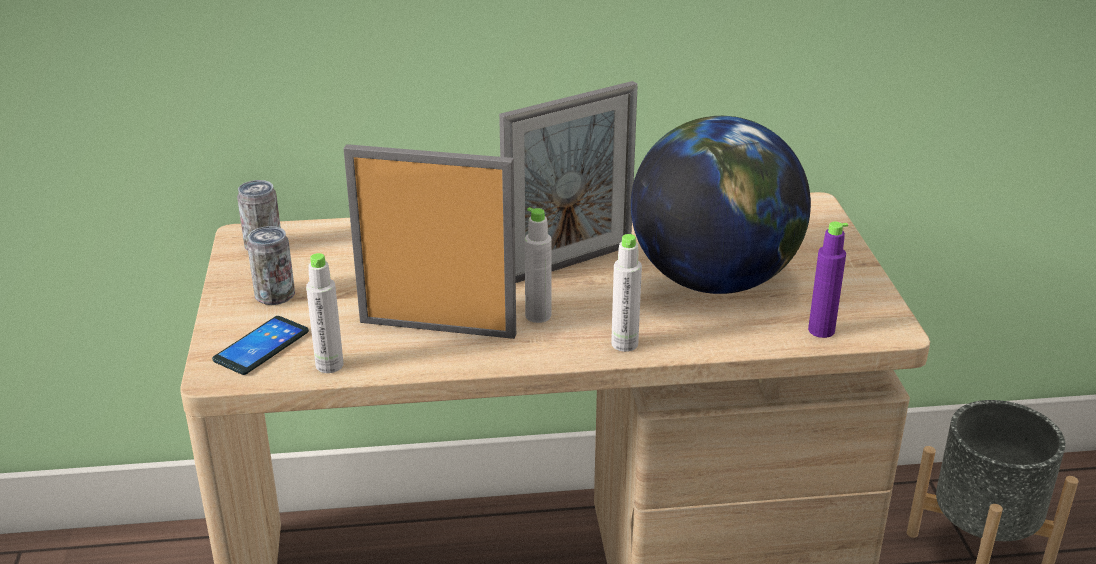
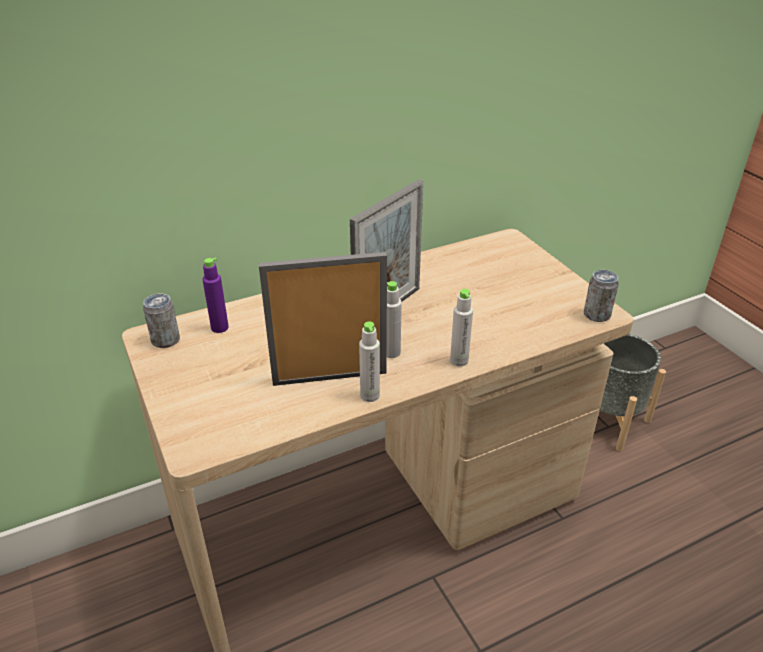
camera: 20 degrees left, 5 degrees up
(261, 346) = (211, 421): phone -> none
(275, 295) = (198, 378): can -> can (596, 315)
(329, 365) = (271, 425): grey bottle -> grey bottle (370, 395)
(713, 279) = (484, 302): globe -> none
(821, 330) = (569, 323): purple bottle -> purple bottle (219, 327)

